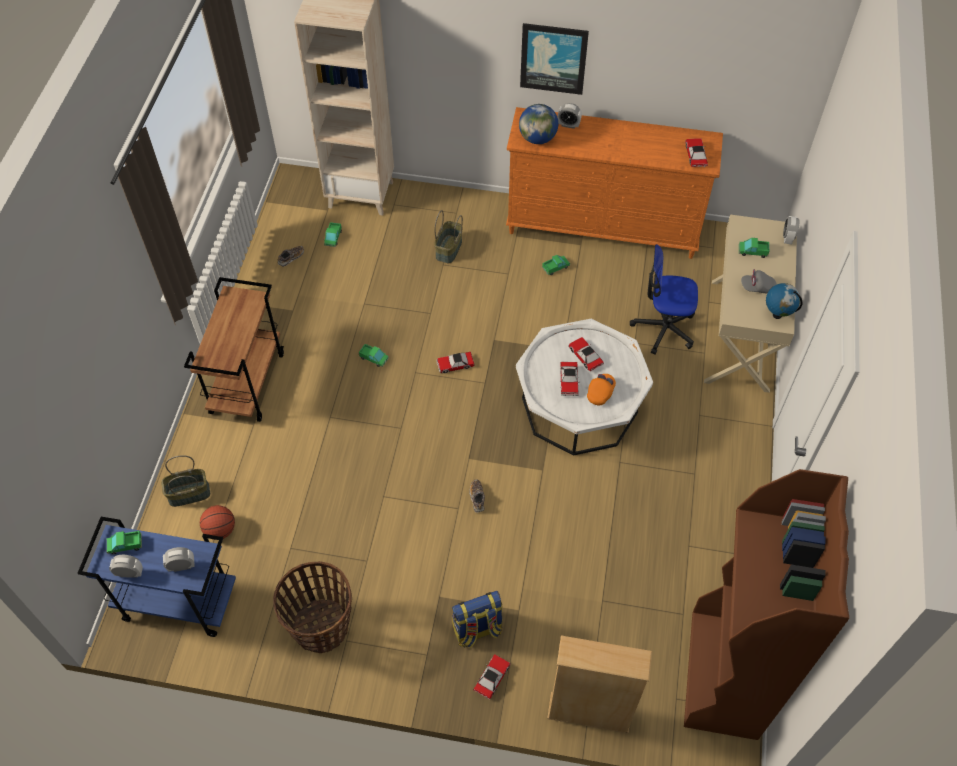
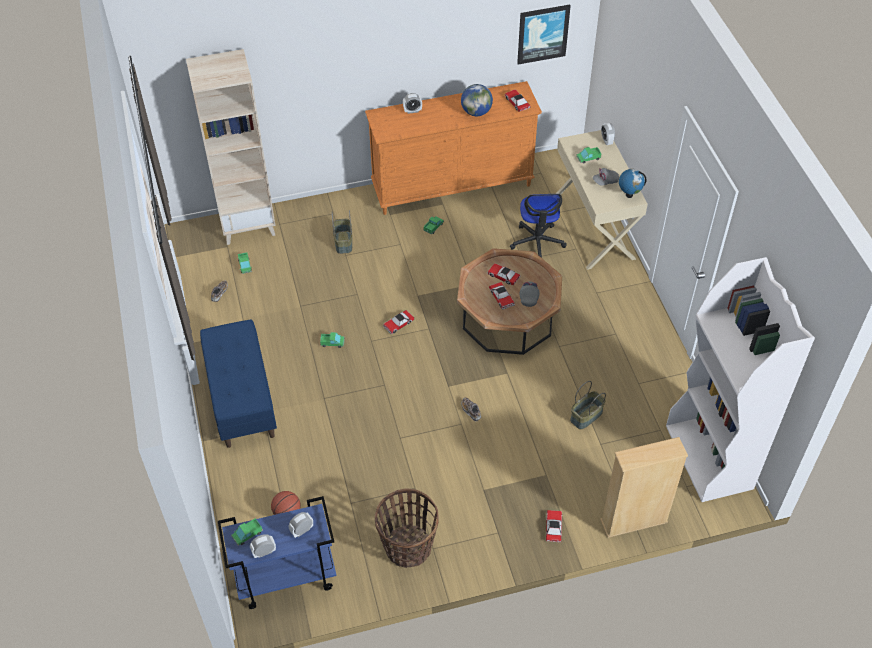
camera: 25 degrees left, 5 degrees down
(188, 494) = (245, 498): basket -> basket (586, 416)
(247, 382) = (241, 398): brown cart -> blue bench
(477, 630) = (524, 500): backpack -> none
(537, 138) = (395, 128): globe -> globe (476, 112)
(553, 58) = (389, 62): picture -> picture (542, 33)
(579, 405) = (507, 318): white coffee table -> brown coffee table
(600, 392) = (529, 297): orange cap -> grey cap
(663, 328) = (537, 242): office chair -> office chair turned 75 degrees counterclockwise
(724, 675) = (709, 458): brown bookcase -> white bookcase

